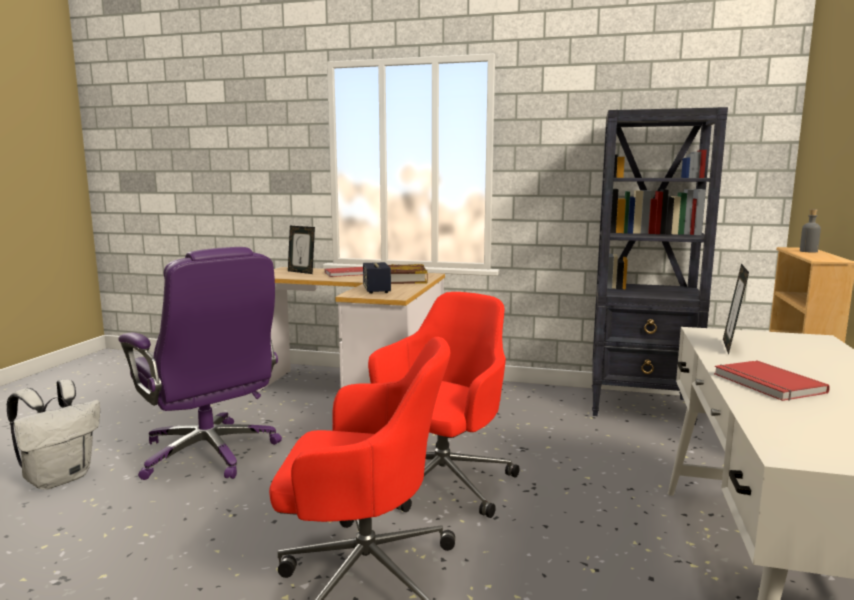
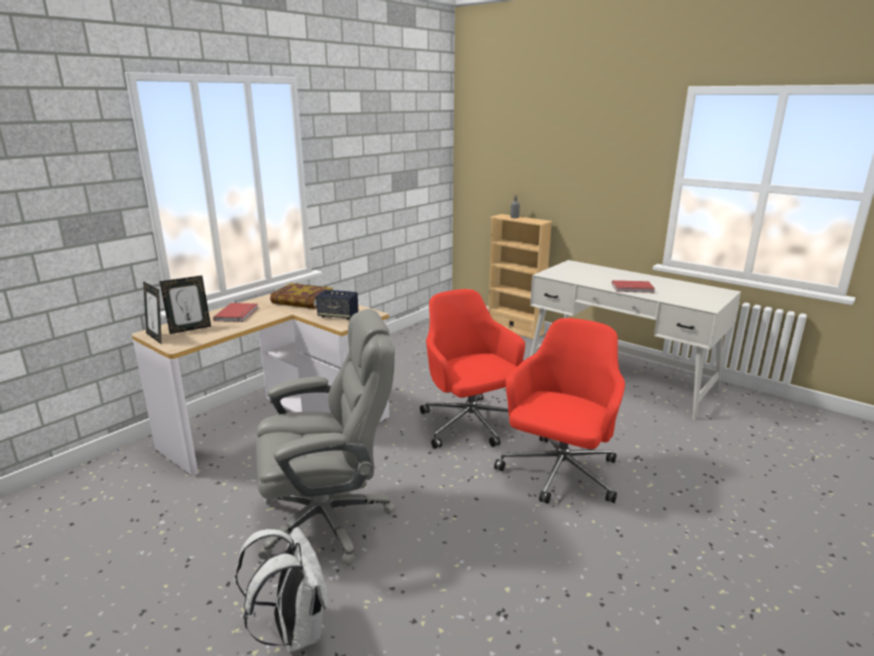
camera: 65 degrees left, 10 degrees up
(210, 453) = (328, 520): purple office chair -> grey office chair
(641, 407) = (424, 336): black bookcase -> none
(731, 347) = (576, 278): picture frame -> picture frame (157, 337)

